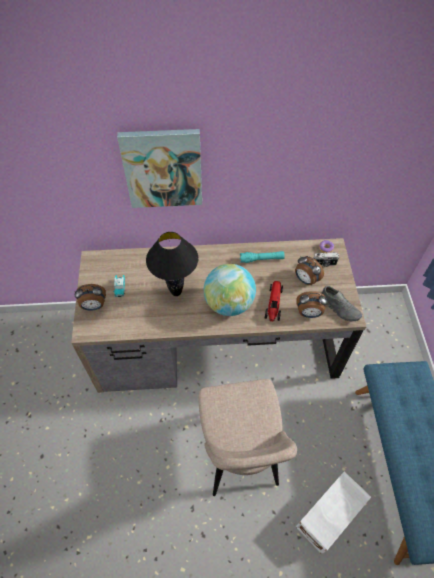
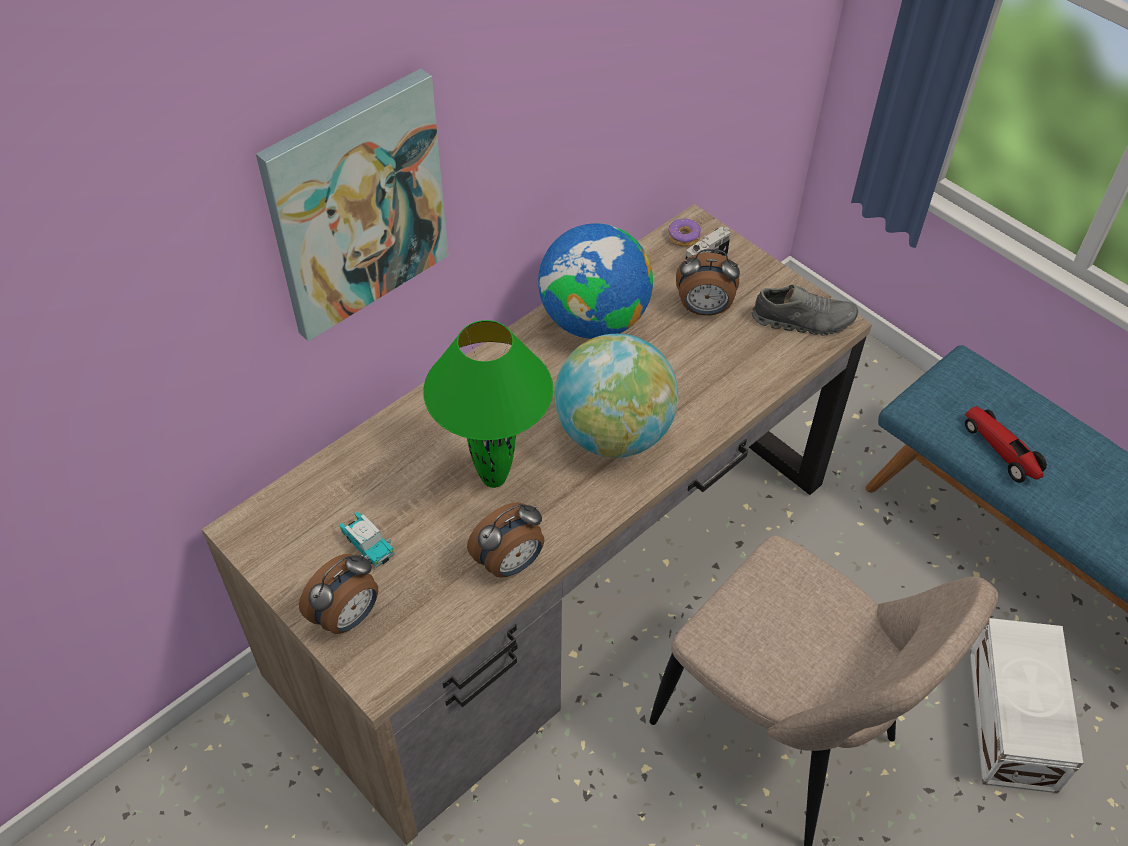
camera: 40 degrees left, 5 degrees down
(177, 292) = (495, 478): black table lamp -> green table lamp
(261, 259) = (593, 320): turquoise flashlight -> globe
(274, 304) = (692, 383): toy car -> toy car (1001, 451)
(309, 313) = (765, 361): alarm clock -> alarm clock (510, 563)

